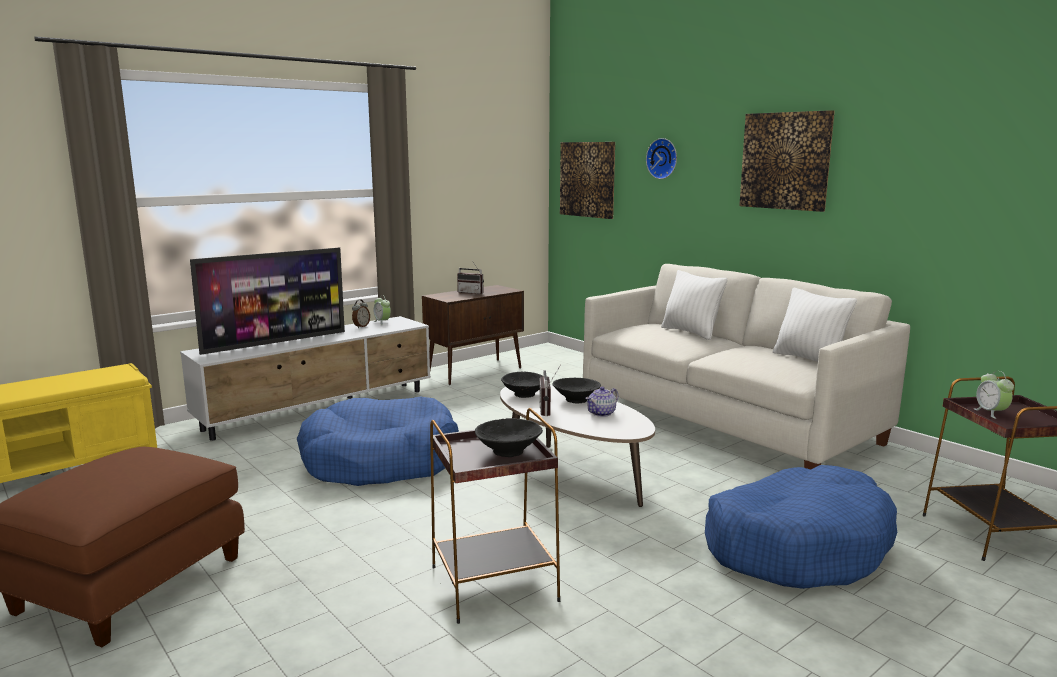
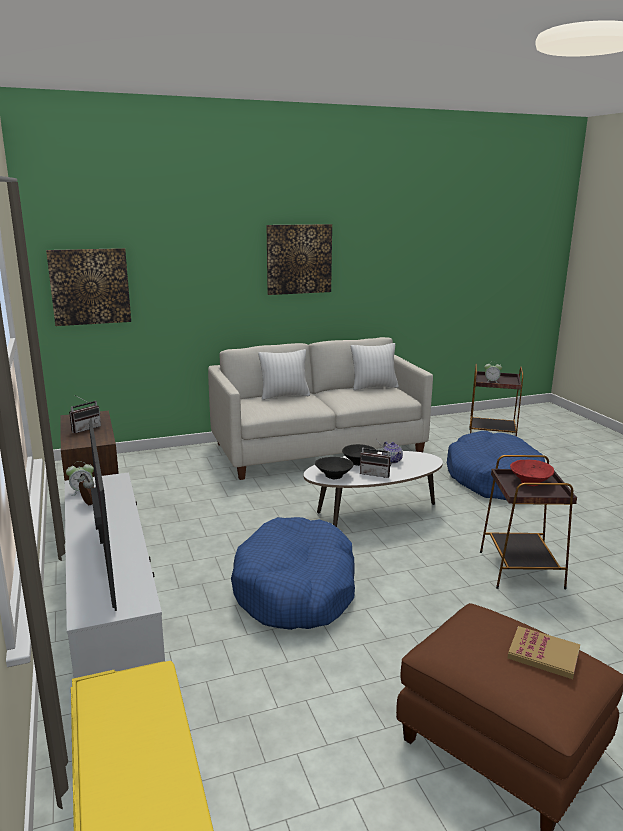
camera: 70 degrees left, 5 degrees up
(102, 482) = (543, 655): none -> book
(509, 451) = (530, 482): black bowl -> red bowl
(663, 158) = (186, 262): wall clock -> none

